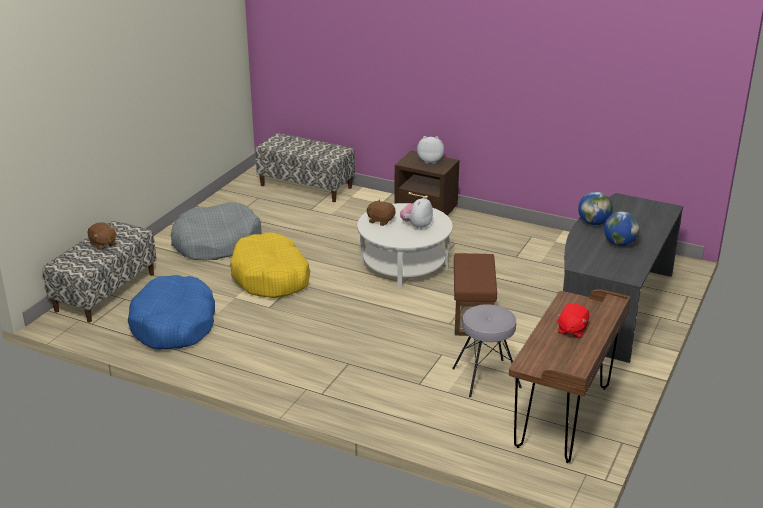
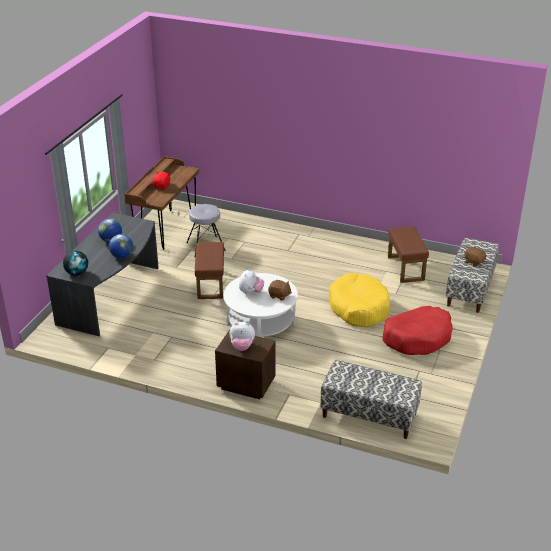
camera: 175 degrees right, 5 degrees up
(174, 325) = (406, 268): blue dog bed -> brown ottoman
(216, 243) = (417, 337): grey dog bed -> red dog bed
(644, 206) = (77, 273): none -> globe

